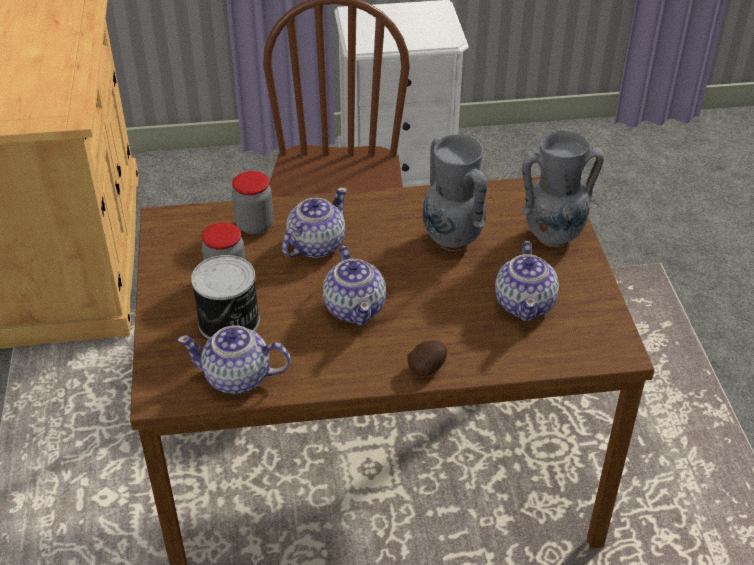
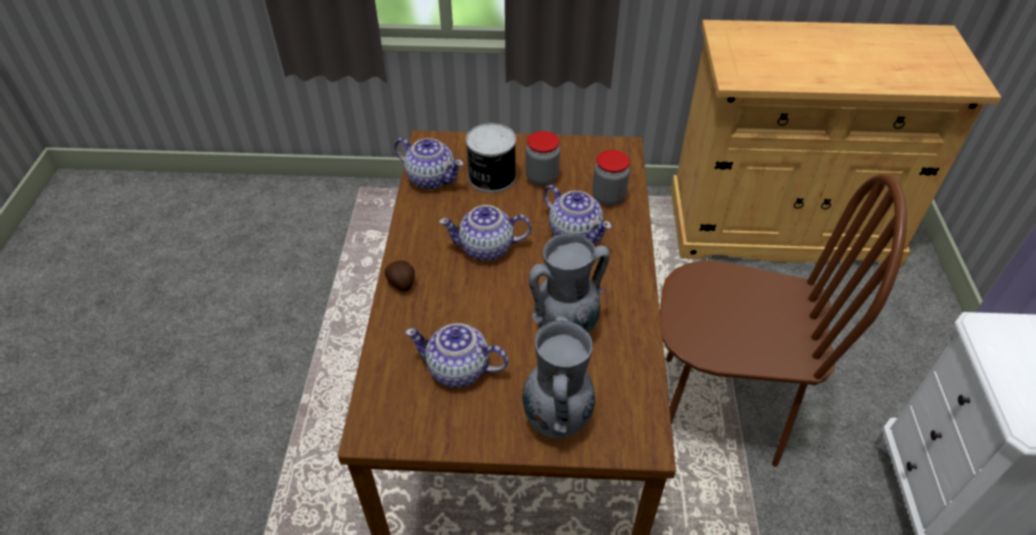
camera: 100 degrees right, 5 degrees up
(238, 378) = (431, 178): teapot -> teapot turned 105 degrees clockwise

